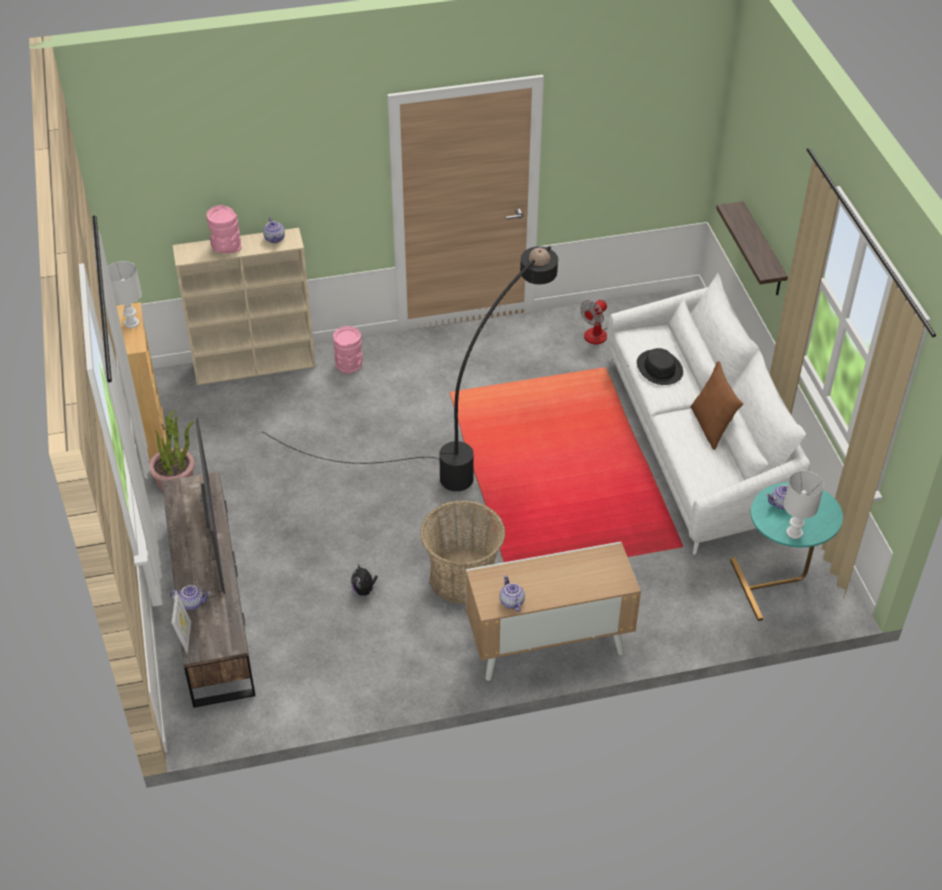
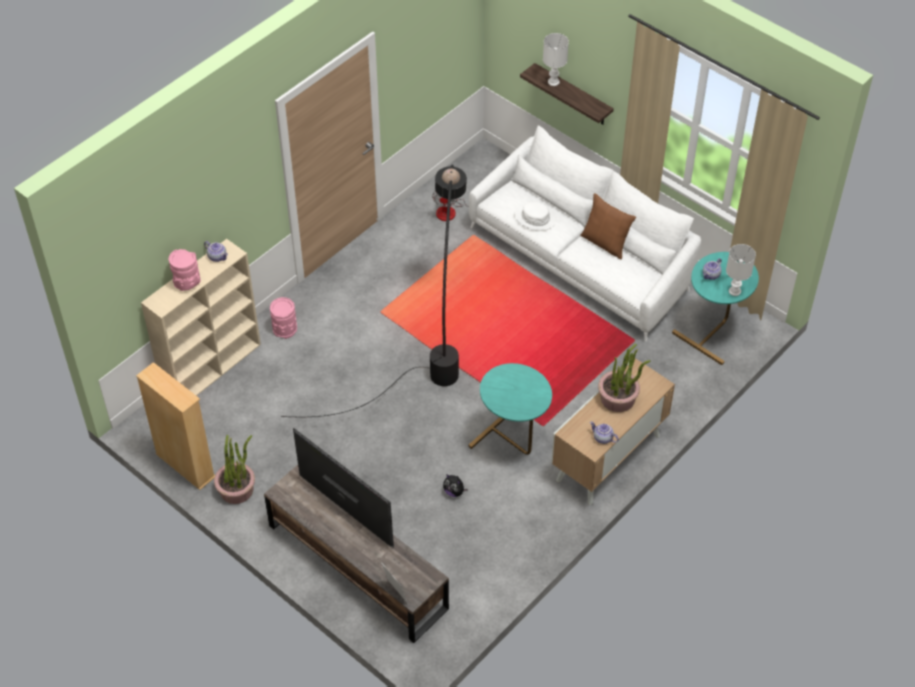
camera: 35 degrees left, 5 degrees up
(131, 323) = (165, 382): white table lamp -> white table lamp (554, 82)
(192, 603) = (376, 567): teapot -> none
(462, 577) = (512, 444): basket -> turquoise side table
(565, 572) = (618, 398): none -> potted plant
(659, 368) = (535, 217): black hat -> white hat

